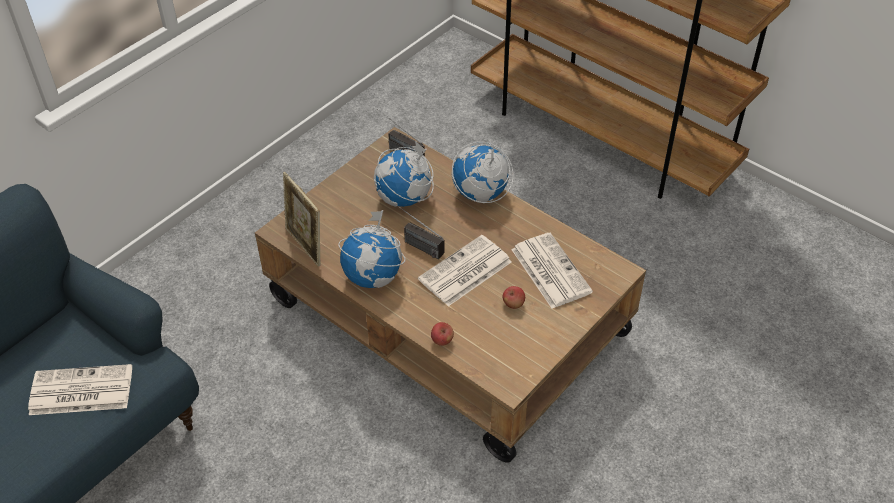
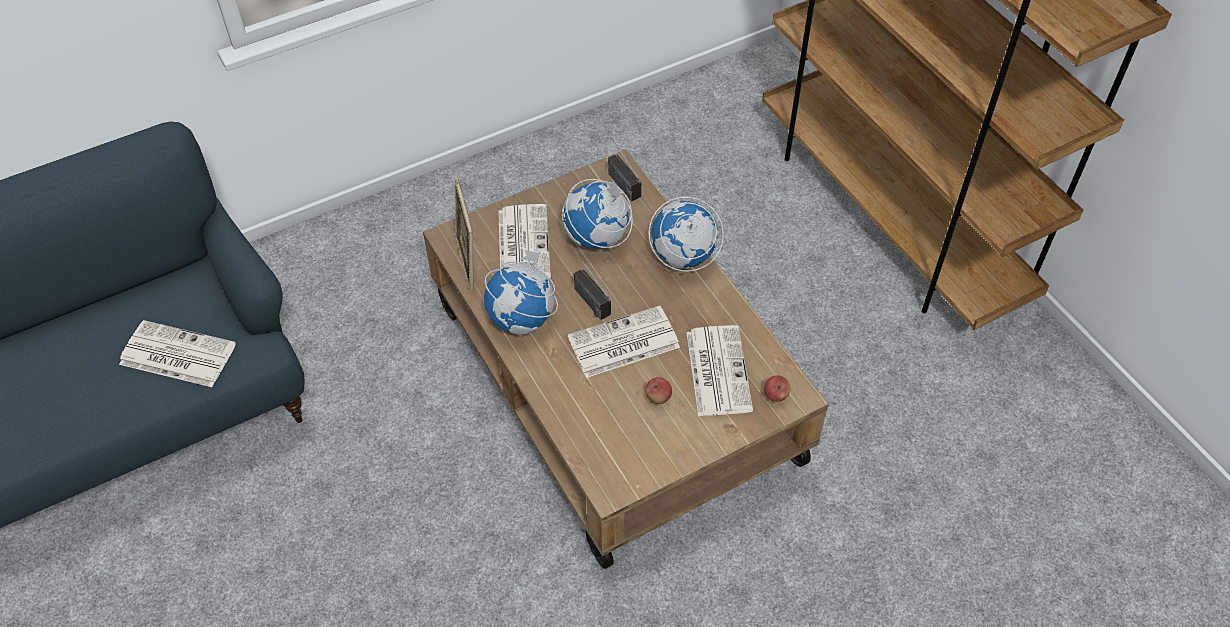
camera: 20 degrees right, 5 degrees up
(345, 218) = (523, 243): none -> newspaper
(442, 340) = (561, 415): apple -> apple (775, 395)

